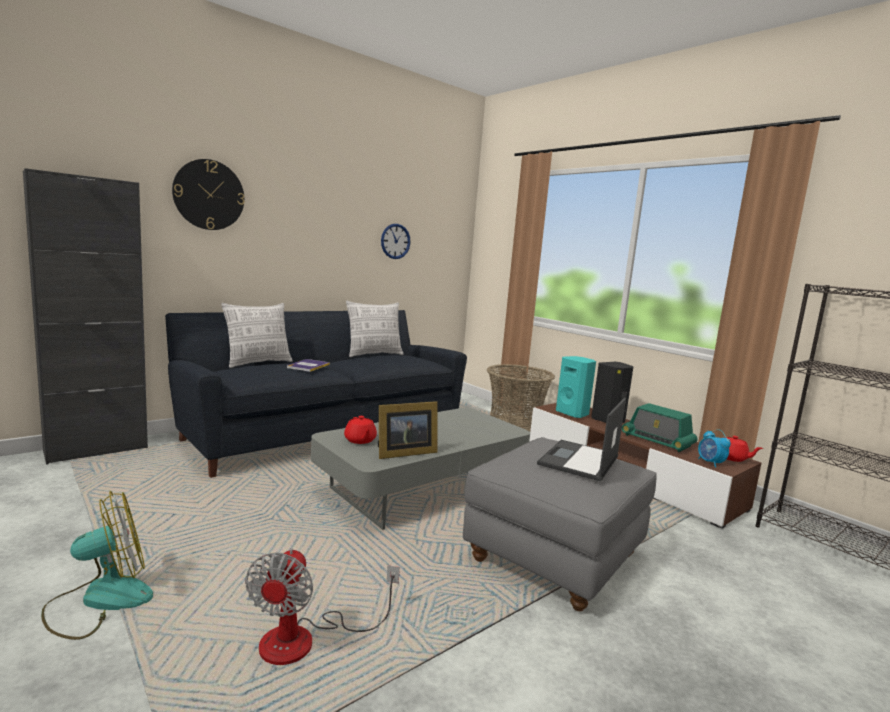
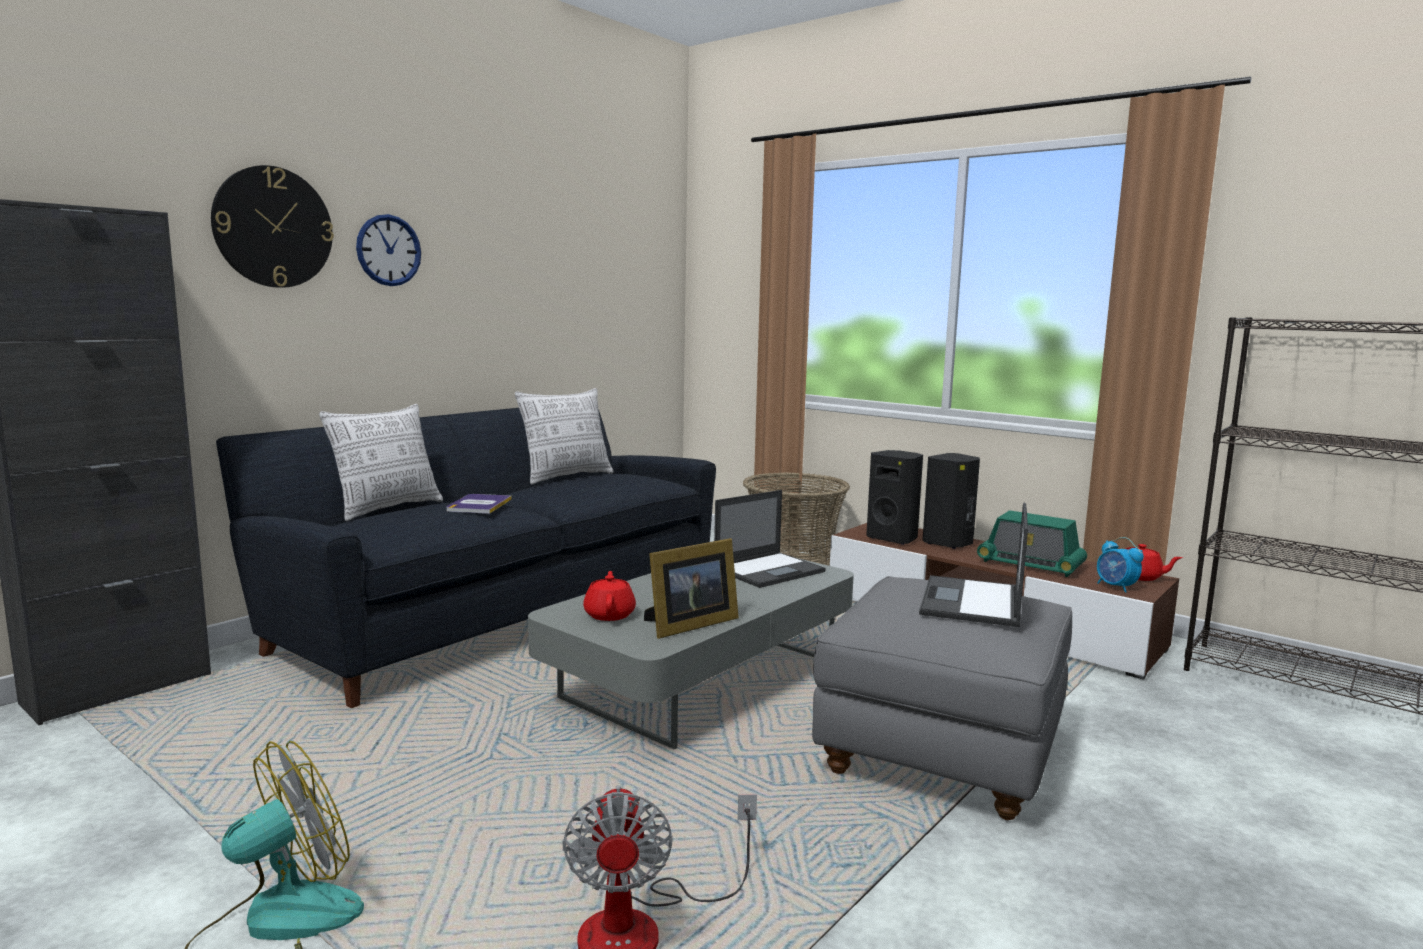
camera: 10 degrees left, 0 degrees up
(360, 440) = (610, 614): red teapot -> red teapot turned 150 degrees counterclockwise
(395, 241) = (572, 288): wall clock -> wall clock (388, 250)
(477, 424) = (769, 570): none -> laptop
(573, 413) = (893, 538): turquoise speaker -> black speaker

